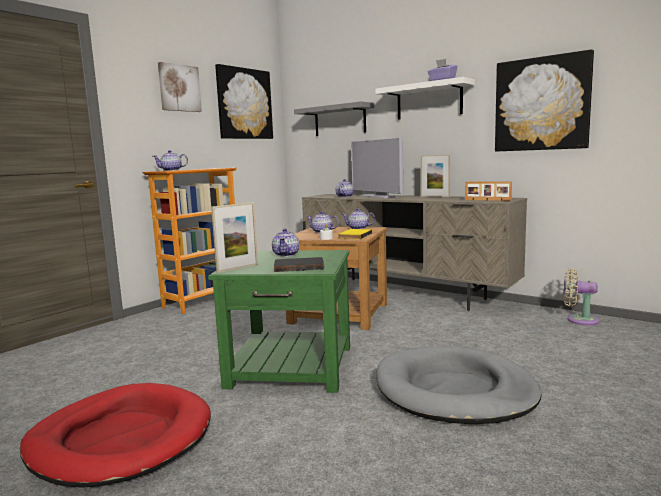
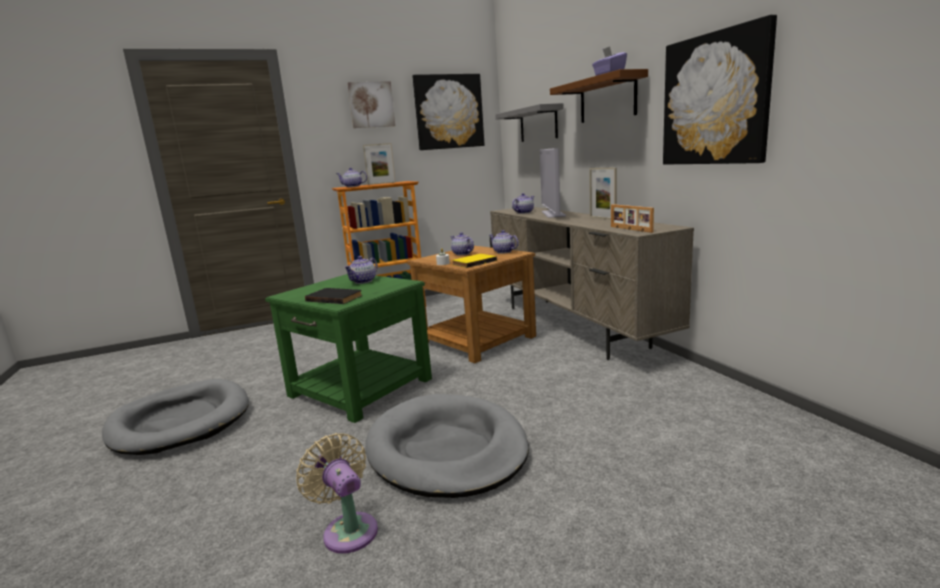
camera: 30 degrees right, 5 degrees up
(121, 439) = (180, 421): red dog bed -> grey dog bed
(237, 268) = (296, 293): picture frame -> picture frame (381, 183)
(429, 101) = (607, 99): white shelf -> brown shelf
(579, 320) = (726, 398): beige fan -> beige fan (348, 529)

